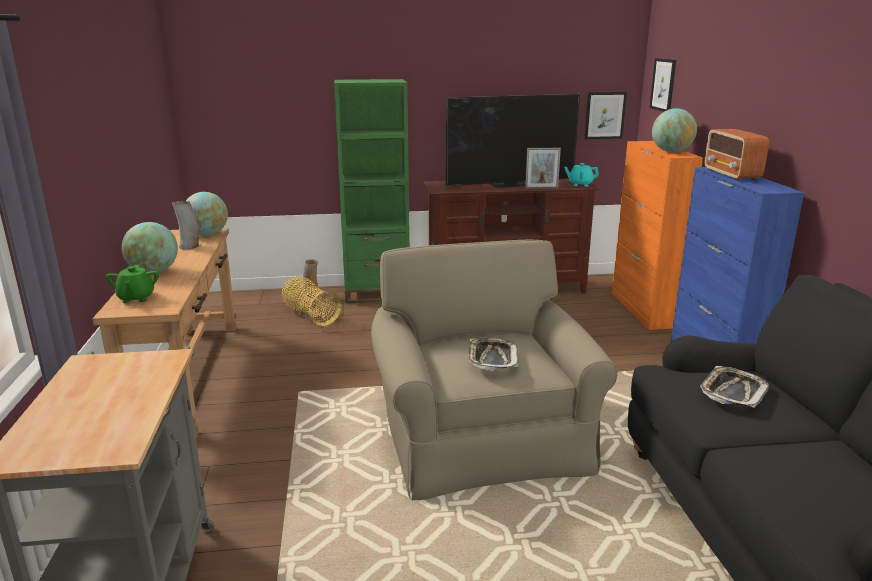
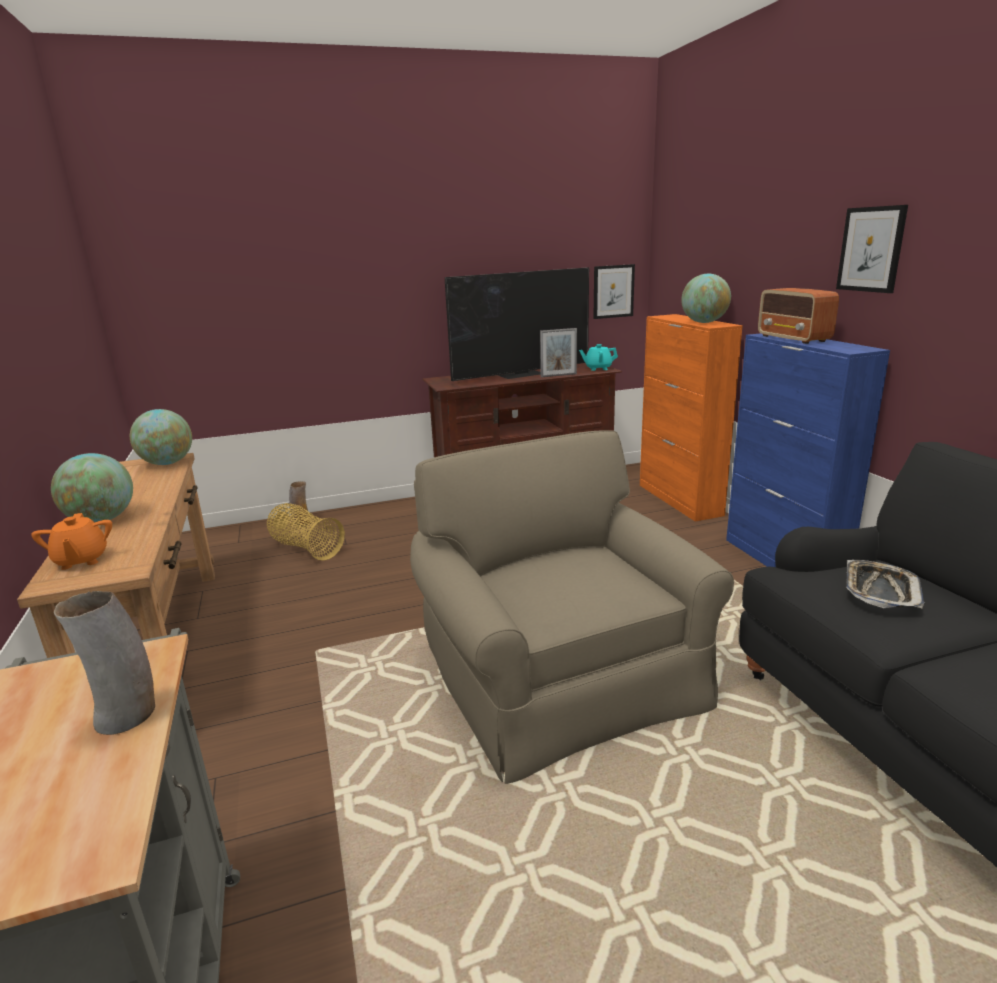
camera: 10 degrees left, 0 degrees up
(136, 298) = (81, 560): green teapot -> orange teapot
(189, 246) = (146, 481): vase -> vase (127, 715)
(377, 293) = (380, 513): green bookcase -> none
(492, 358) = (577, 583): tray -> none
(663, 85) = (678, 252): picture -> picture (871, 249)

